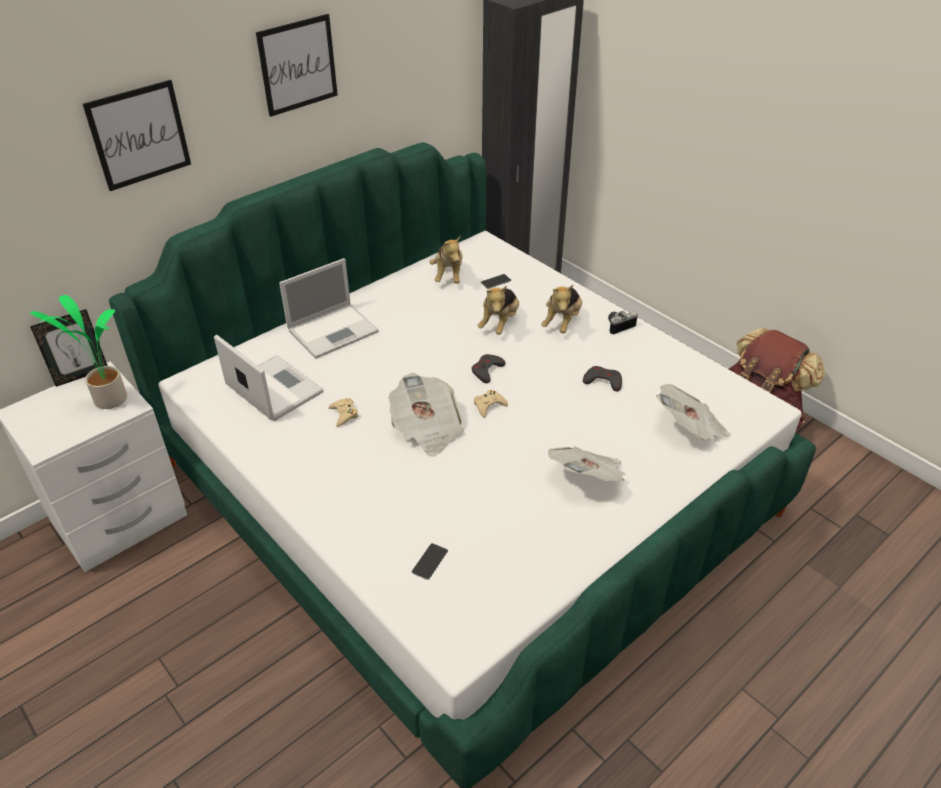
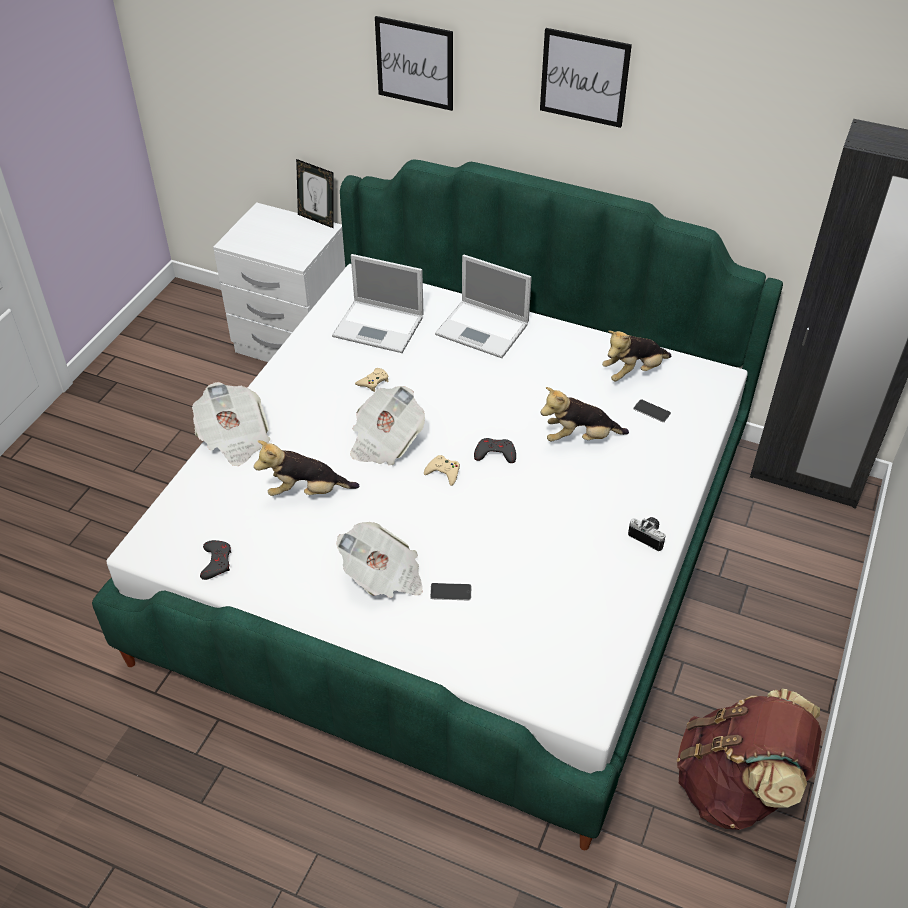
camera: 65 degrees right, 5 degrees up
(108, 399) = (299, 245): potted plant -> none
(273, 388) = (380, 327): laptop -> laptop turned 90 degrees clockwise
(430, 561) = (229, 499): phone -> phone (450, 592)
(562, 322) = (619, 486): plush toy -> plush toy (307, 491)
(603, 381) = (538, 549): grey game controller -> grey game controller (216, 562)
(690, 429) = (505, 643): newspaper -> newspaper (234, 438)

